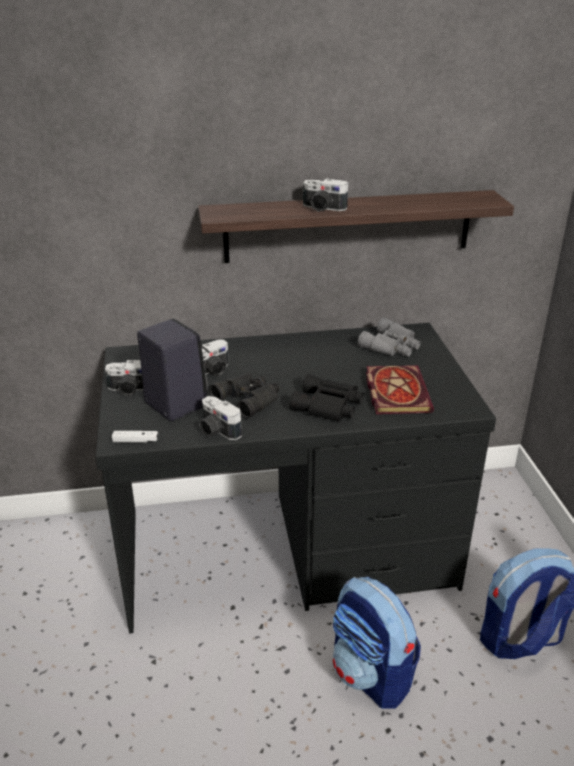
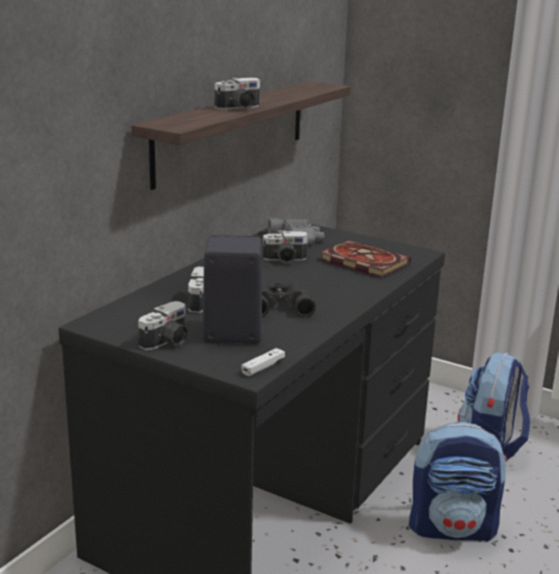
camera: 50 degrees left, 10 degrees down
(217, 431) = (306, 333): camera -> camera (285, 260)
(328, 407) = (342, 287): black binoculars -> none

